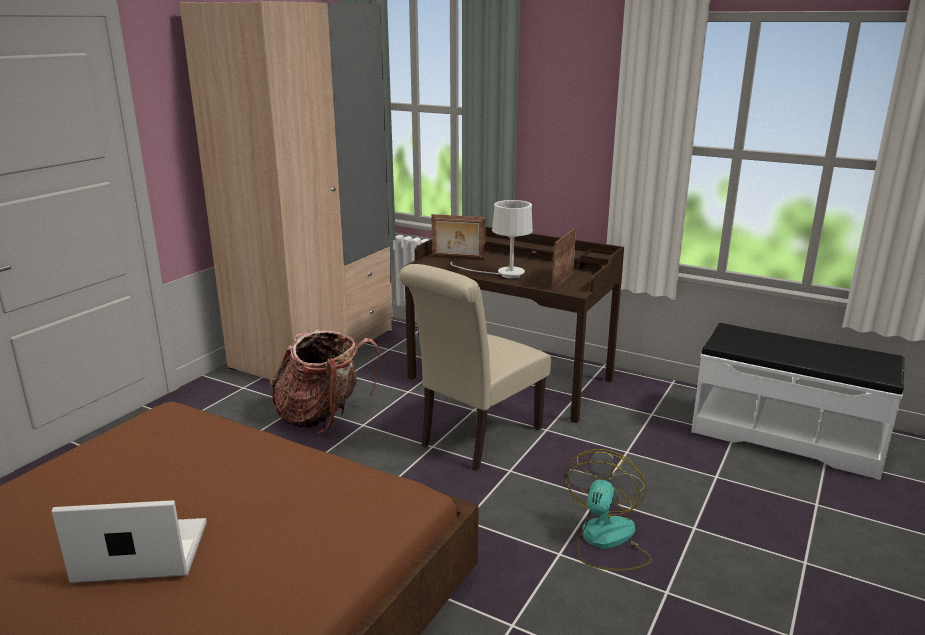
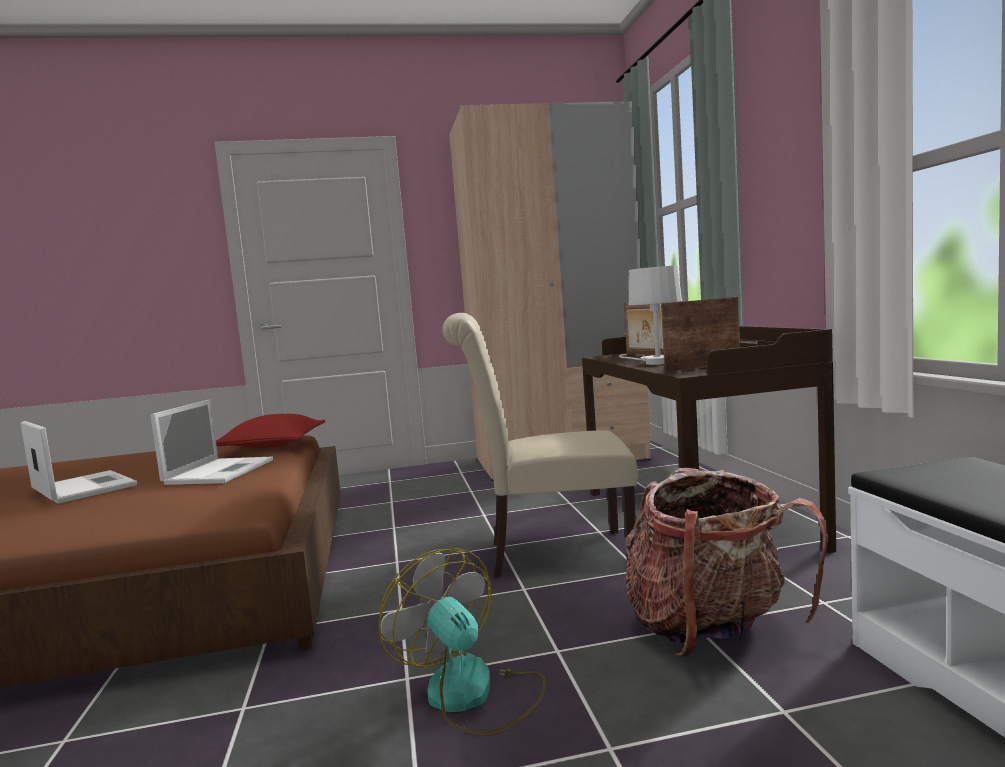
camera: 50 degrees right, 15 degrees down
(187, 427) = (273, 445): none -> red pillow
(249, 474) = (220, 471): none -> laptop
(323, 416) = (470, 501): backpack -> backpack (710, 631)
(605, 541) = (472, 695): fan -> fan turned 105 degrees counterclockwise

